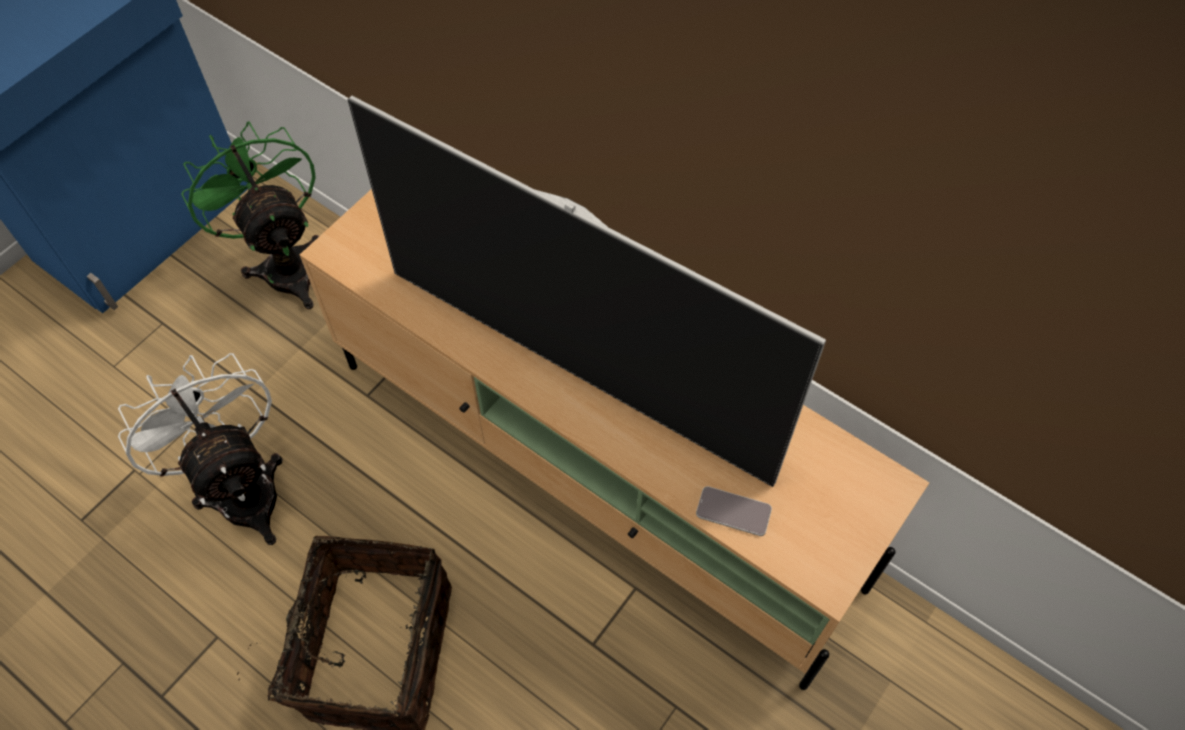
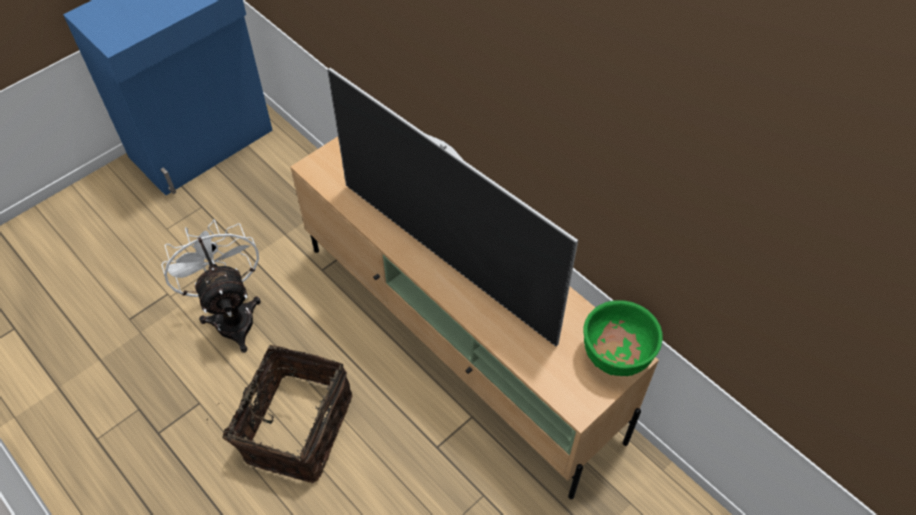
camera: 10 degrees right, 5 degrees down
(285, 263) = (285, 180): green fan -> none
(733, 512) = (527, 357): phone -> none
(866, 486) = (617, 355): none -> green bowl

